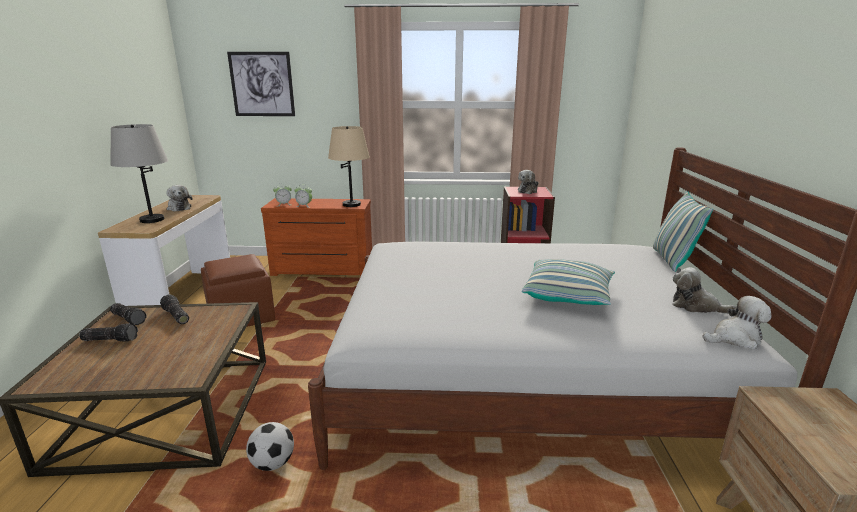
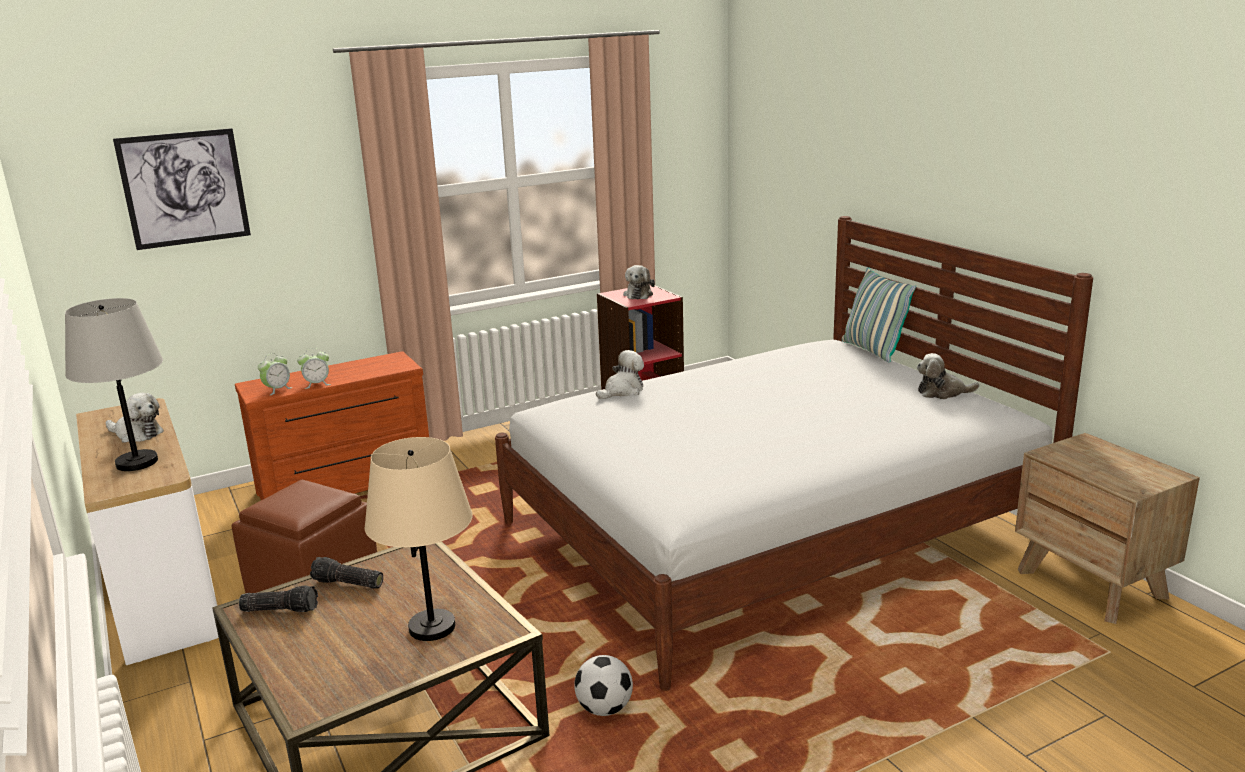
camera: 30 degrees left, 0 degrees up
(111, 339) = (307, 637): flashlight -> none
(351, 204) = (390, 365): beige table lamp -> beige table lamp (431, 627)
(567, 295) = (829, 413): pillow -> none
(735, 338) = (997, 413): plush toy -> plush toy (622, 391)

